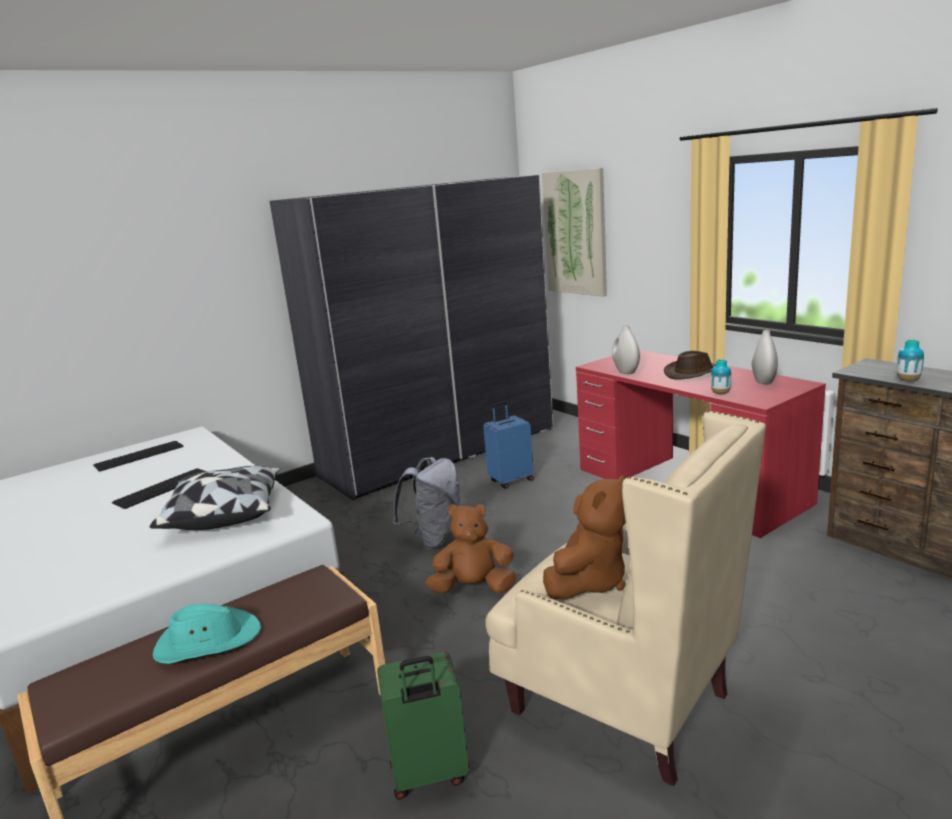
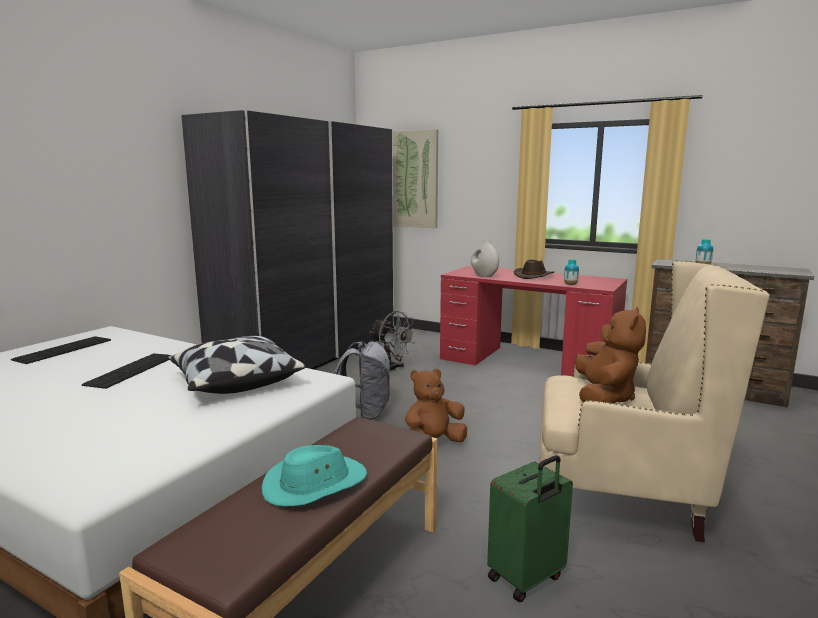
camera: 25 degrees left, 5 degrees down
(511, 480) = (391, 370): blue suitcase -> grey fan
(763, 381) = (587, 278): white vase -> none

